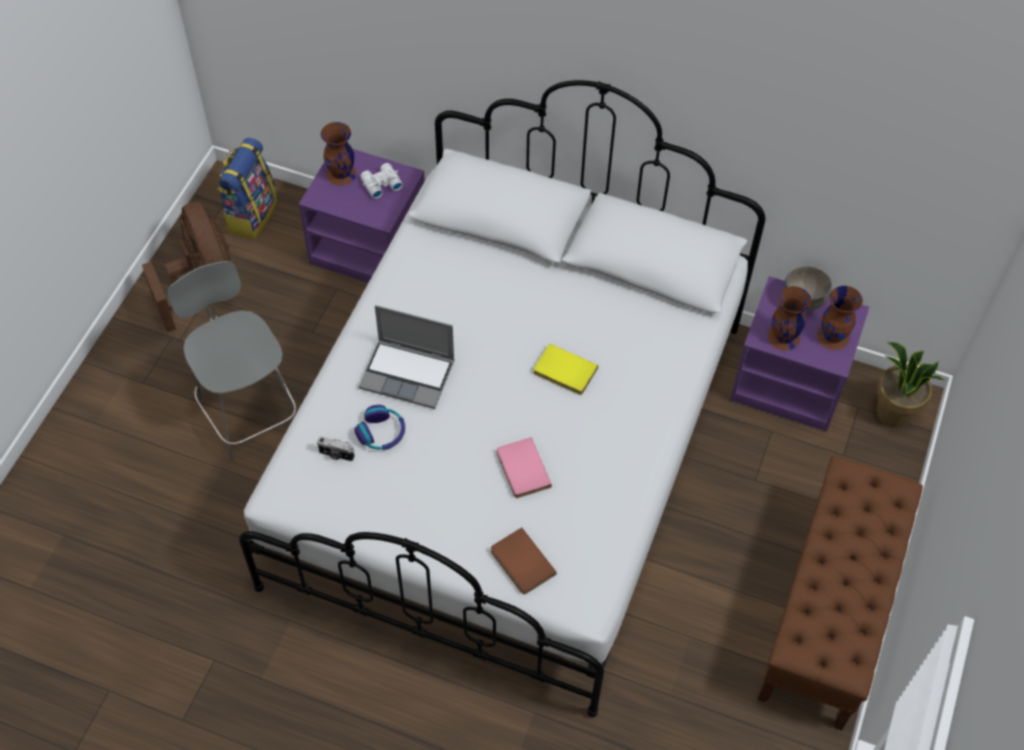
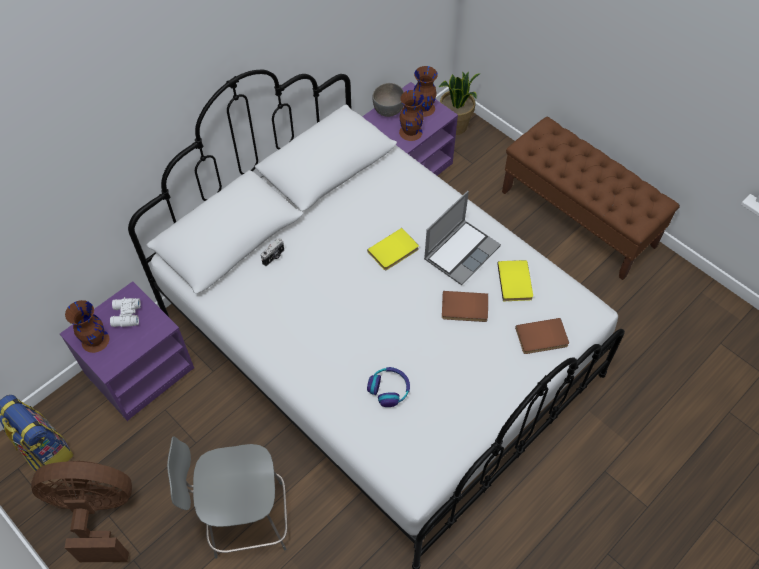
camera: 65 degrees left, 0 degrees up
(336, 455) = (394, 429): camera -> camera (274, 257)
(409, 374) = (344, 351): laptop -> laptop (461, 252)
(521, 470) = (464, 309): pink book -> brown book
(588, 511) = (516, 281): none -> yellow book

